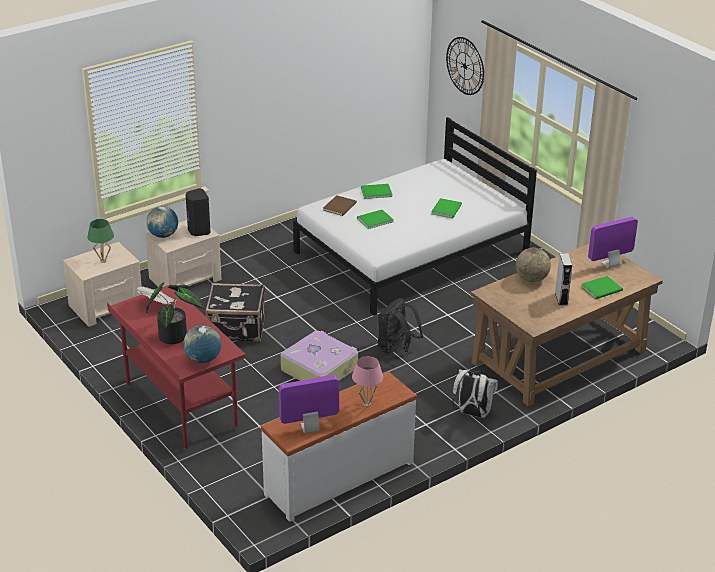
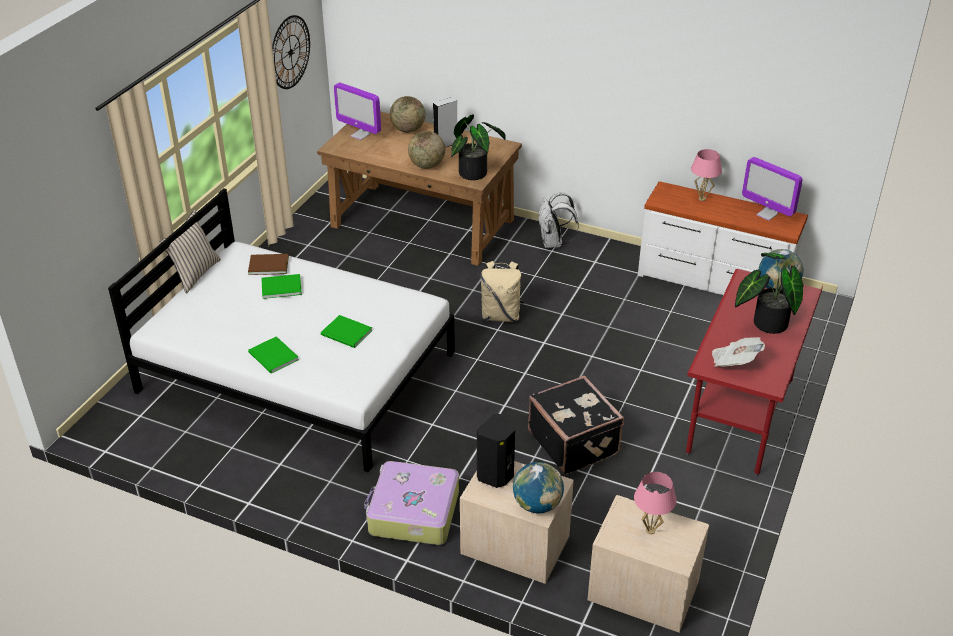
camera: 120 degrees left, 5 degrees up
(103, 261) = (650, 530): green table lamp -> pink table lamp
(319, 368) = (581, 352): suitcase -> suitcase (413, 512)
(341, 206) = (334, 371): brown book -> brown book (267, 265)
(396, 349) = (501, 315): black backpack -> beige backpack
(465, 66) = (70, 214): wall clock -> wall clock (290, 52)
(493, 187) = (195, 274): none -> beige pillow
(499, 297) = (476, 173): none -> potted plant
(603, 289) = (408, 130): green book -> globe

